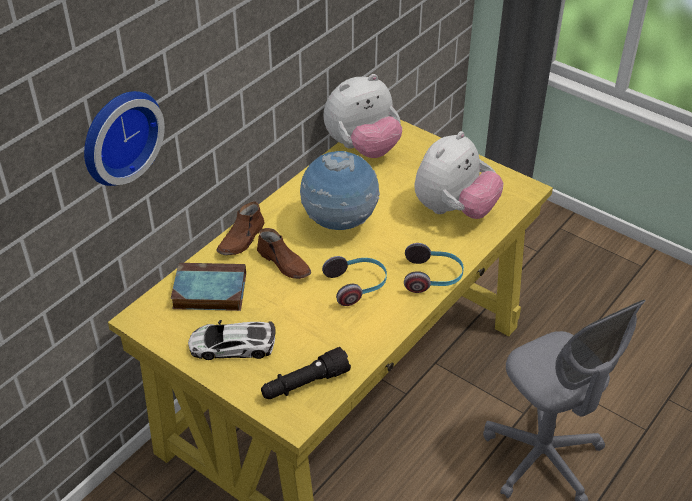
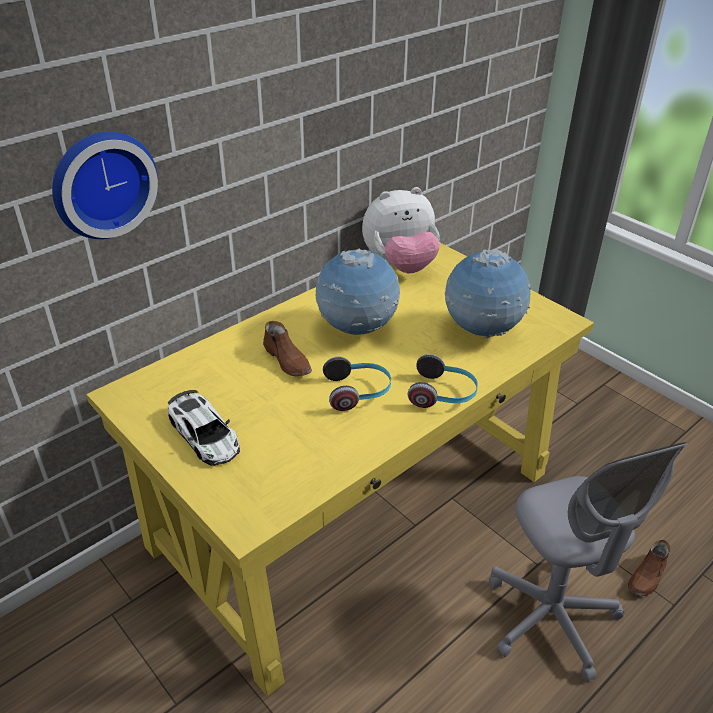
camera: 10 degrees right, 5 degrees down
(208, 291) = (199, 378): book -> none
(232, 345) = (205, 435): toy car -> toy car turned 135 degrees counterclockwise
(242, 239) = (252, 333): brown shoe -> brown shoe (647, 576)
(304, 384) = (269, 487): black flashlight -> none
(454, 210) = (482, 331): plush toy -> globe

